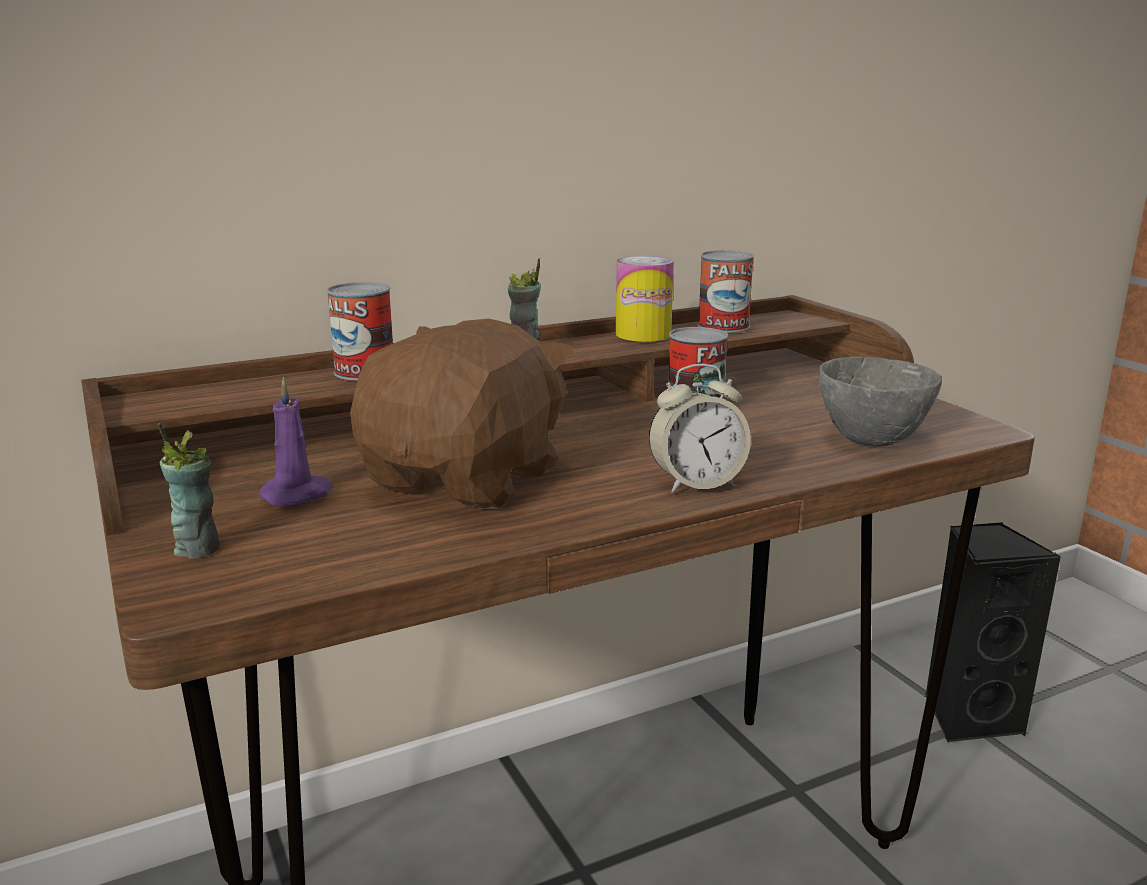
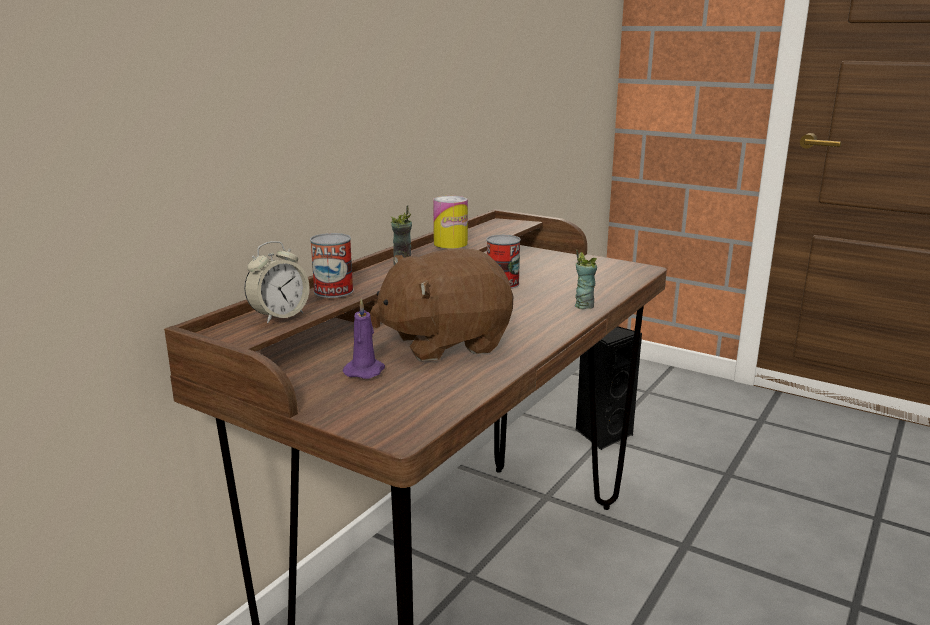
camera: 30 degrees left, 0 degrees up
(198, 548) = (360, 410): cup -> cup (584, 305)
(468, 480) = (445, 342): brown plush toy -> brown plush toy turned 105 degrees counterclockwise
(696, 483) = (558, 320): alarm clock -> alarm clock (279, 316)
(723, 326) = (484, 232): can -> none
(869, 439) = (602, 283): grey bowl -> none

